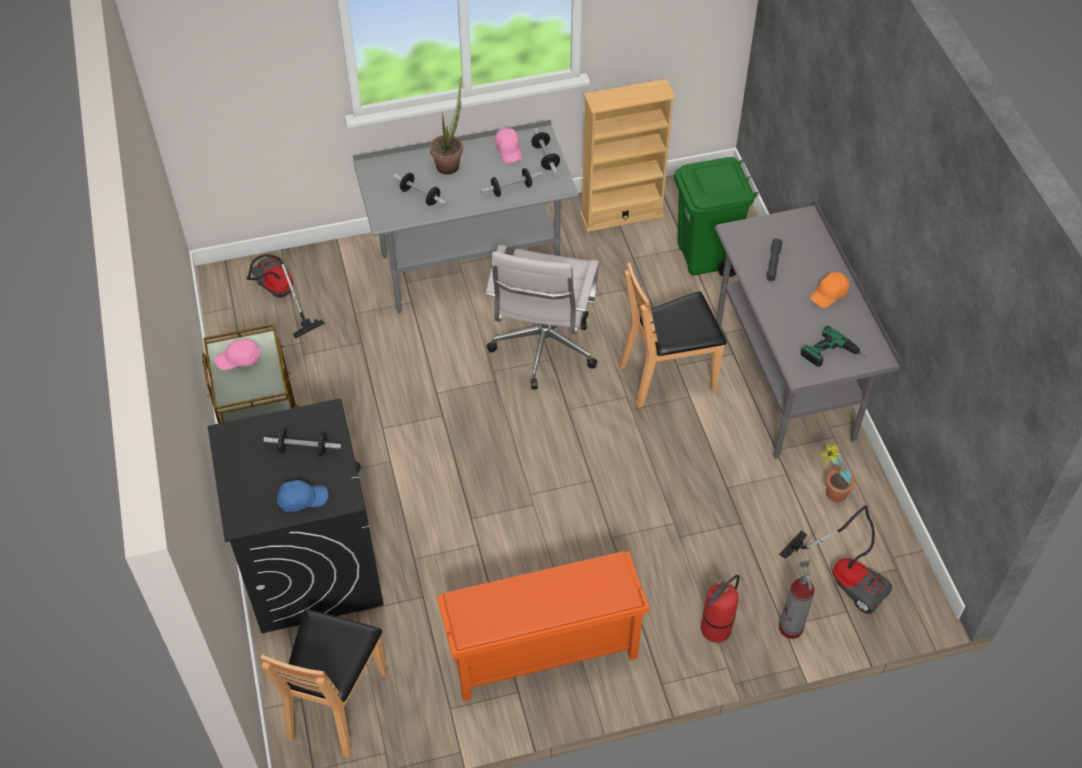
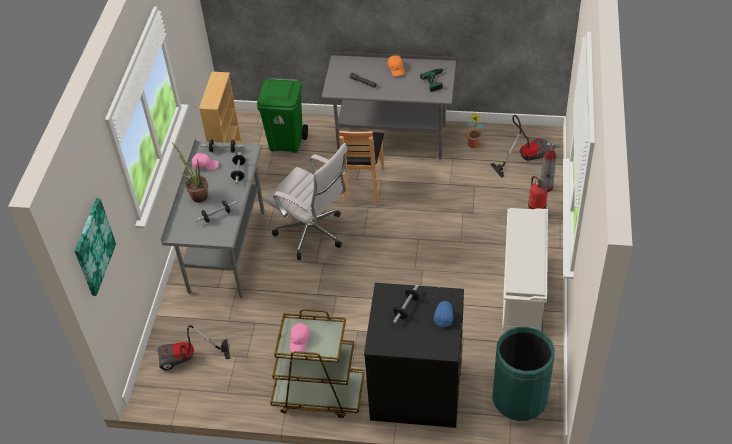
camera: 65 degrees left, 5 degrees down
(203, 62) = (93, 247): none -> picture
(336, 703) = (519, 399): brown chair -> green trash can
(541, 654) = (522, 293): orange shoe rack -> white shoe rack

